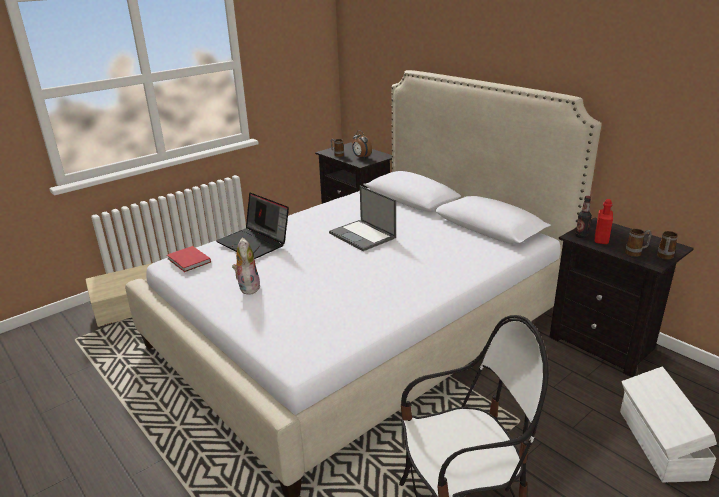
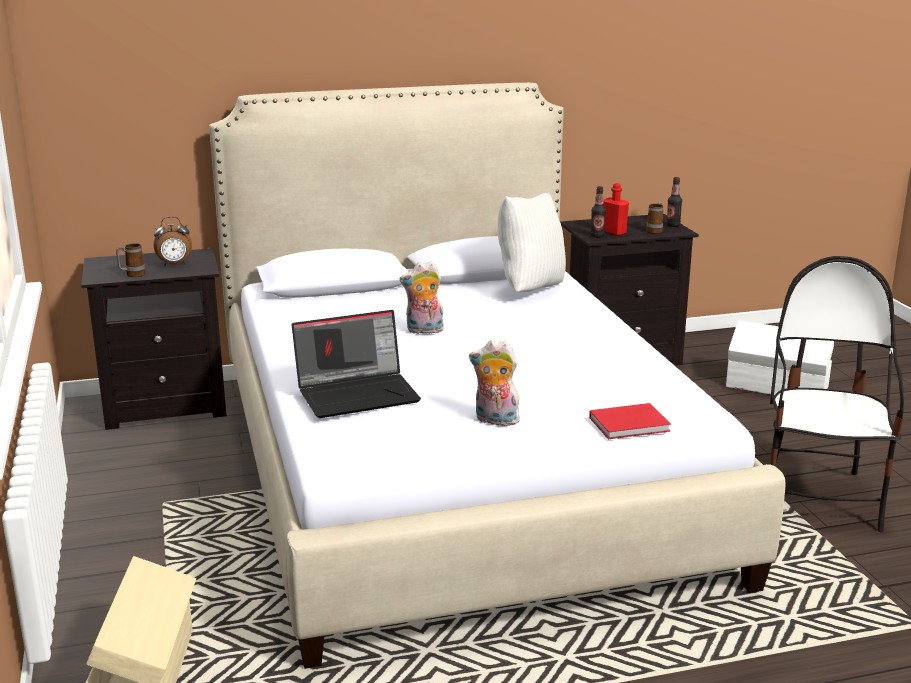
camera: 65 degrees left, 5 degrees down
(189, 261) = (359, 448): red book -> red book (631, 424)
(363, 235) = (424, 331): laptop -> plush toy
(477, 246) = (529, 289): none -> white pillow
(664, 257) = (673, 225): mug -> bottle

